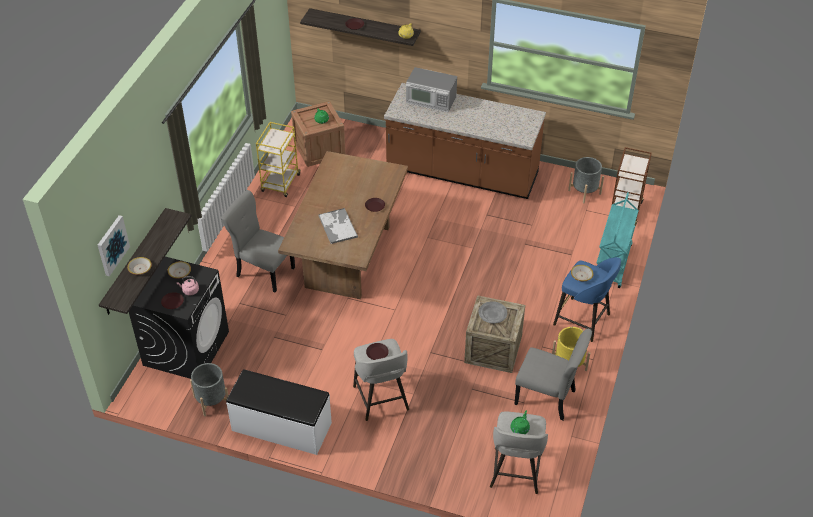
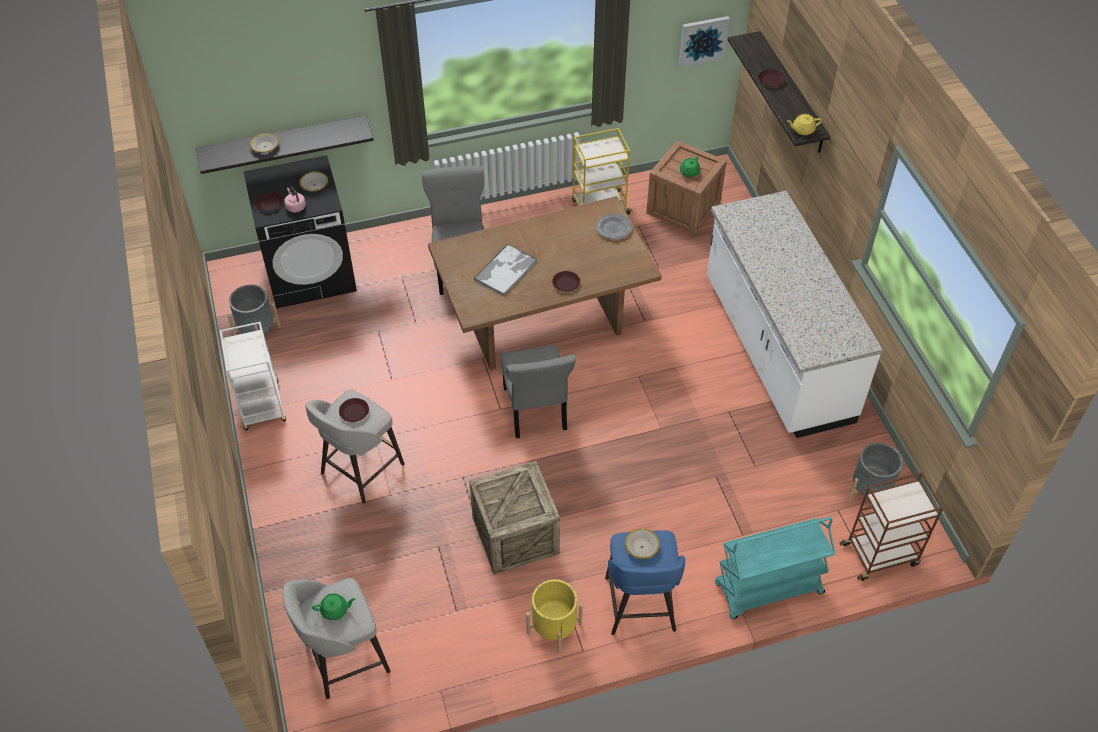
camera: 55 degrees right, 5 degrees up
(112, 245) = (238, 99): picture -> picture (703, 40)
(281, 427) = (262, 406): white bench -> white cart
(431, 100) = (782, 232): microwave -> none
(462, 173) = (775, 350): brown counter -> white counter
(492, 313) = (518, 491): grey plate -> grey plate (614, 228)
(547, 398) = (481, 633): grey chair -> grey chair (535, 411)

